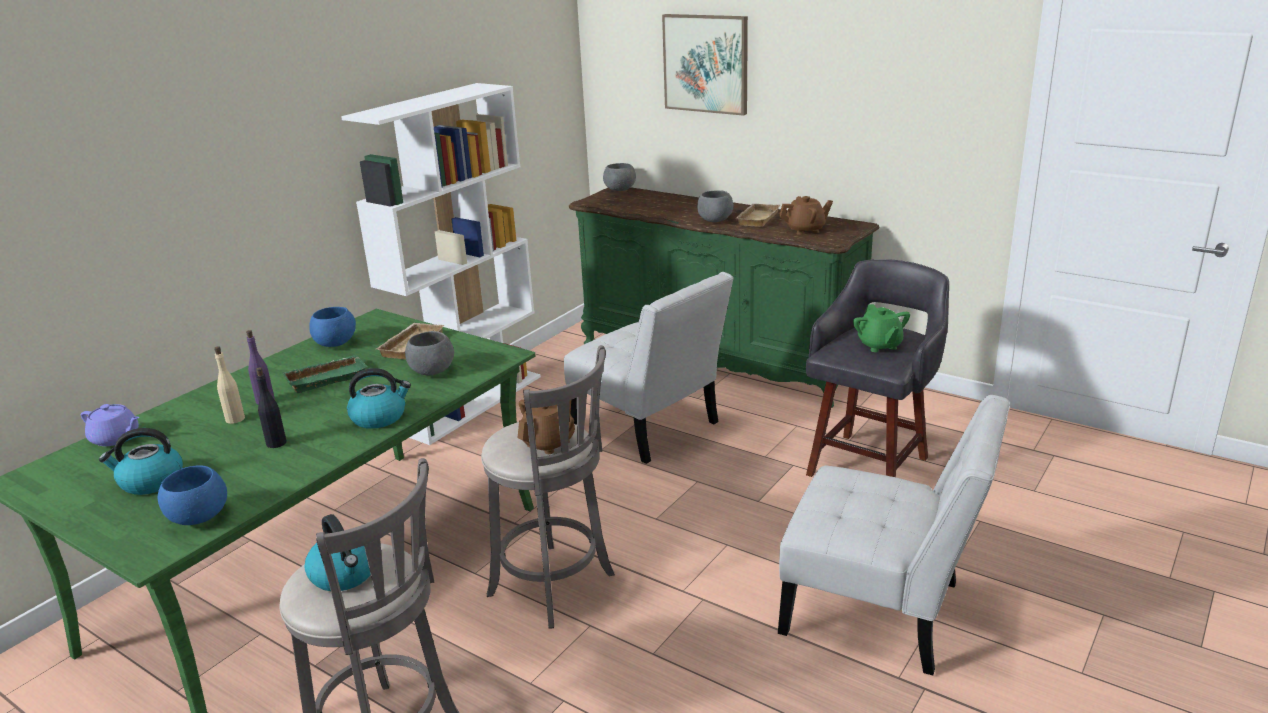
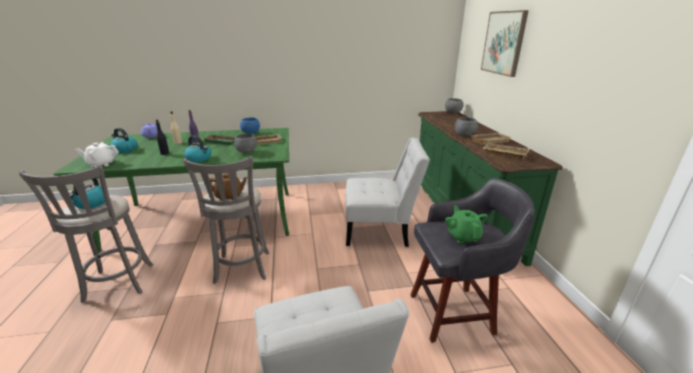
camera: 45 degrees right, 0 degrees up
(198, 518) = (102, 164): blue bowl -> white teapot
(471, 403) = (339, 187): white bookcase -> none
(650, 428) = (380, 230): white chair -> white chair turned 90 degrees counterclockwise
(805, 230) = (503, 153): brown teapot -> beige tray
(879, 345) = (463, 236): green teapot -> green teapot turned 135 degrees clockwise

